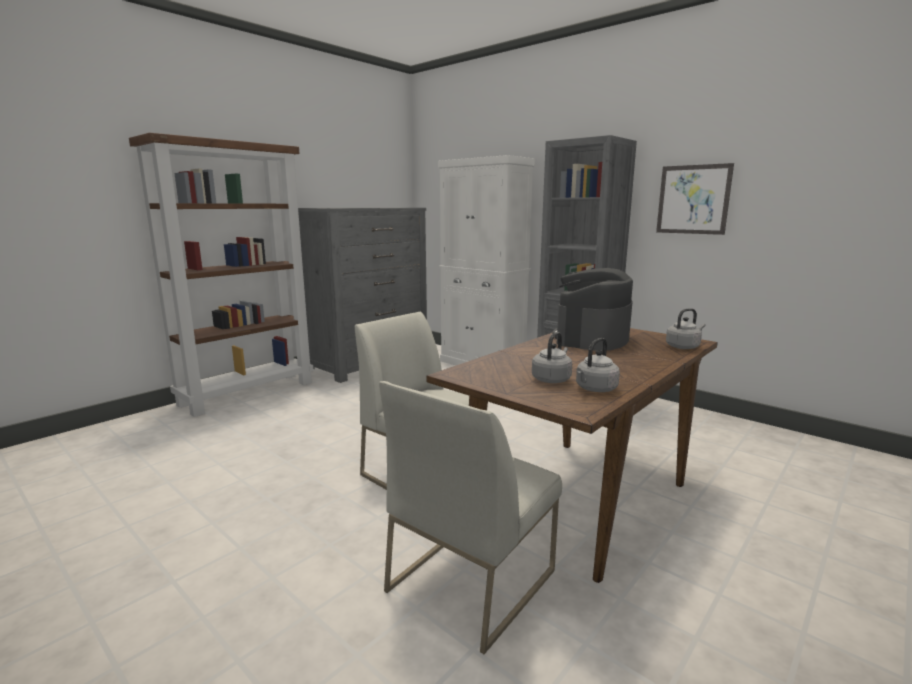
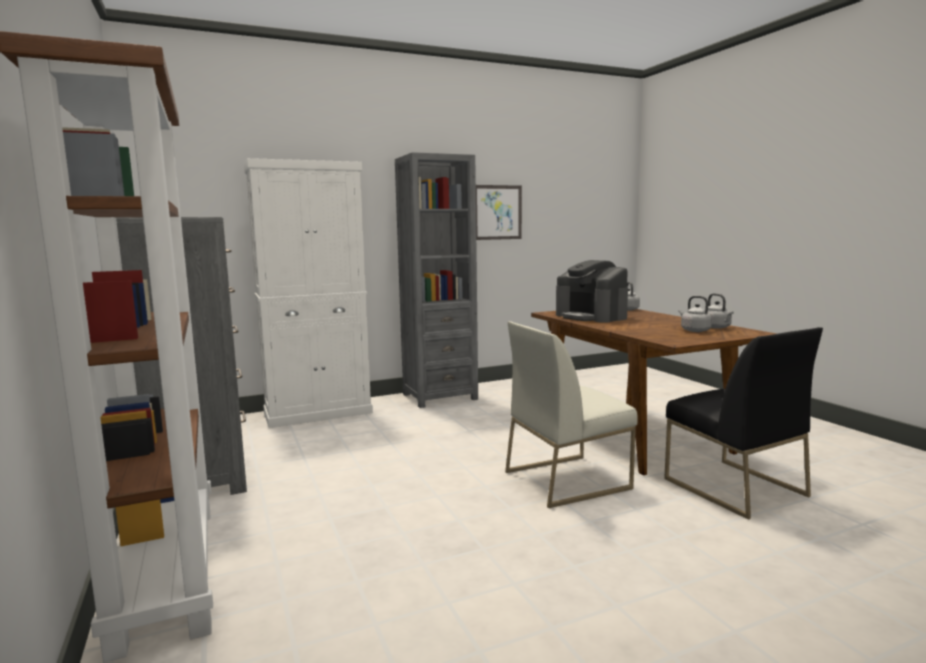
camera: 65 degrees left, 5 degrees down
(471, 579) = (733, 487): white chair -> black chair

